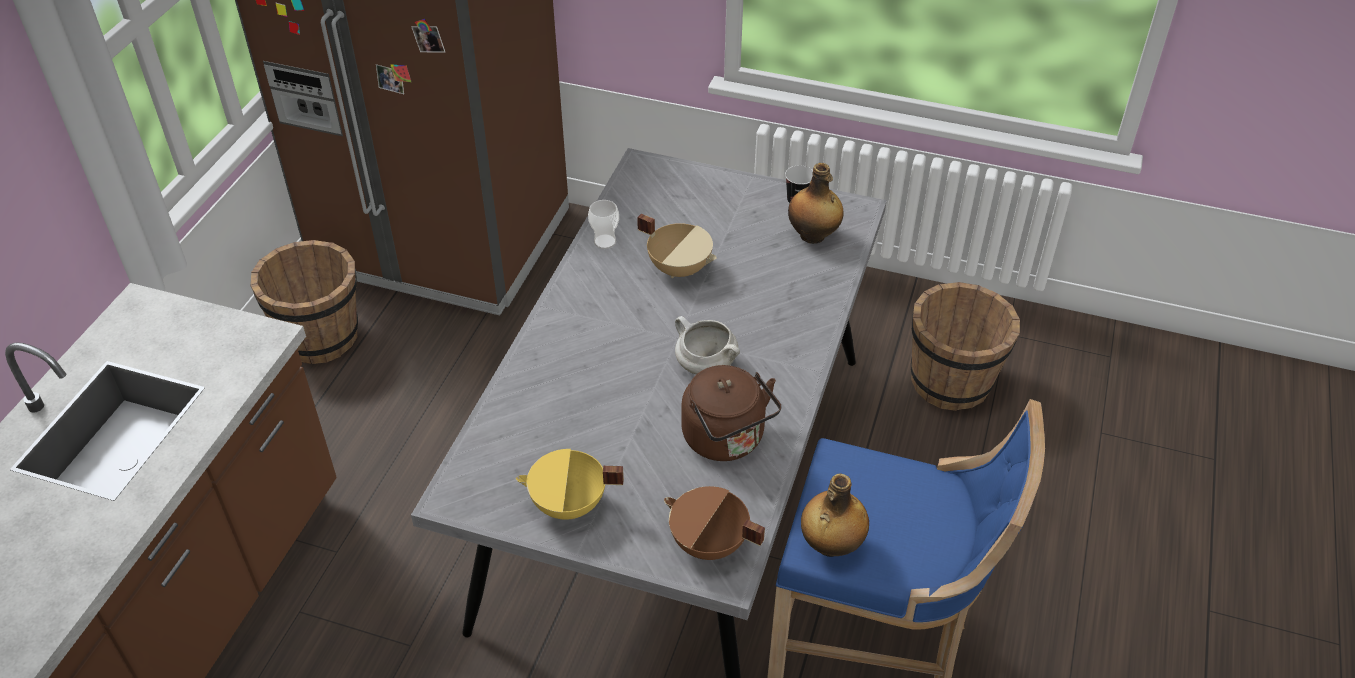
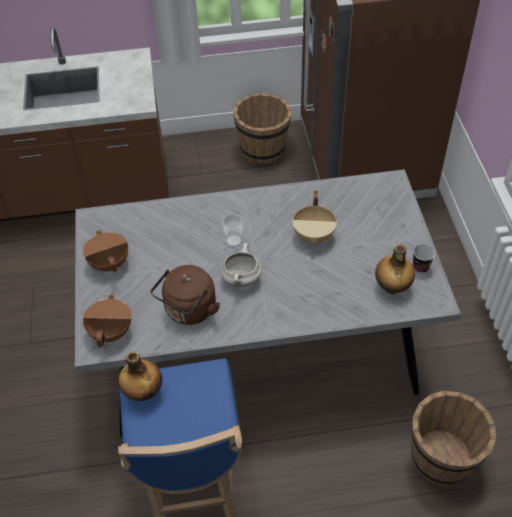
camera: 65 degrees right, 5 degrees up
(569, 505) = (108, 264): yellow cooking pot -> brown cooking pot
(605, 242) = (312, 194): cup -> cup (234, 240)

